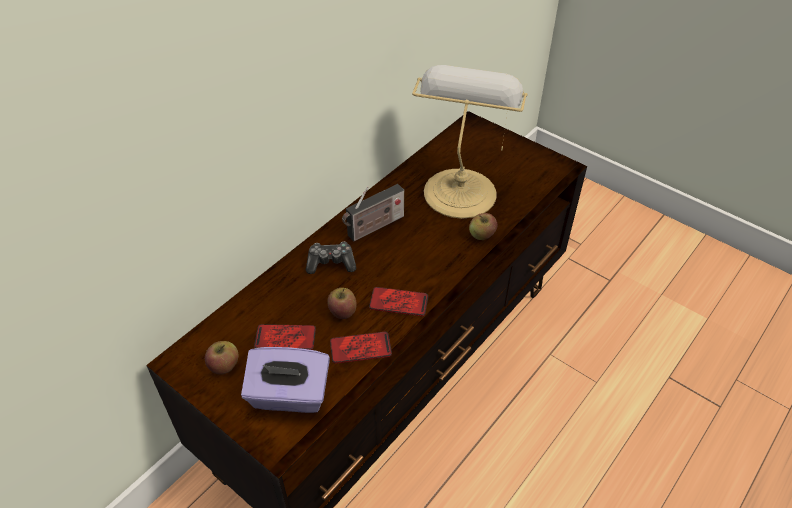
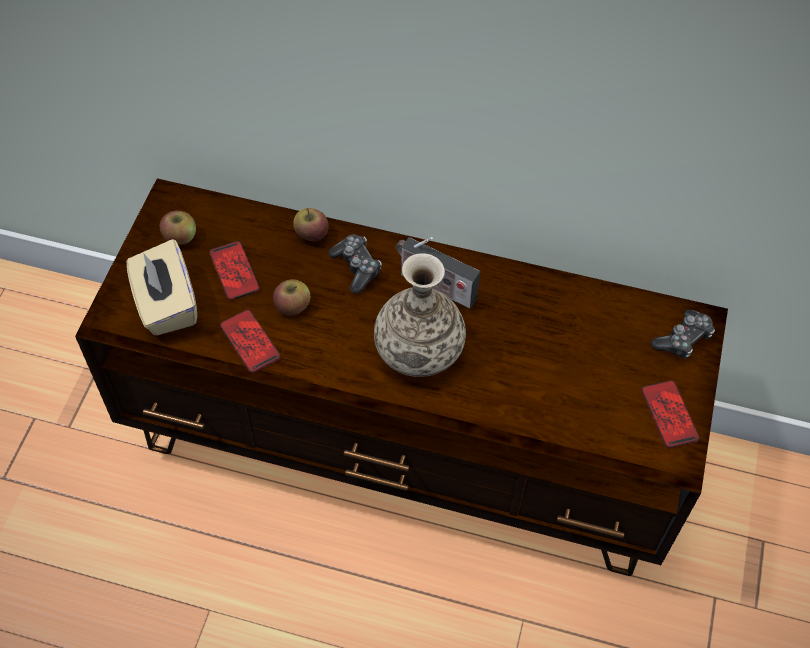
camera: 65 degrees right, 10 degrees up
(289, 395) = (166, 305): purple tissue box -> beige tissue box
(398, 302) = (330, 353): phone -> phone (669, 415)
(422, 252) = (419, 349): none -> vase
(460, 190) = (553, 352): table lamp -> none
(480, 134) = (683, 340): none -> game controller
(482, 235) = (483, 402): apple -> apple (311, 234)

